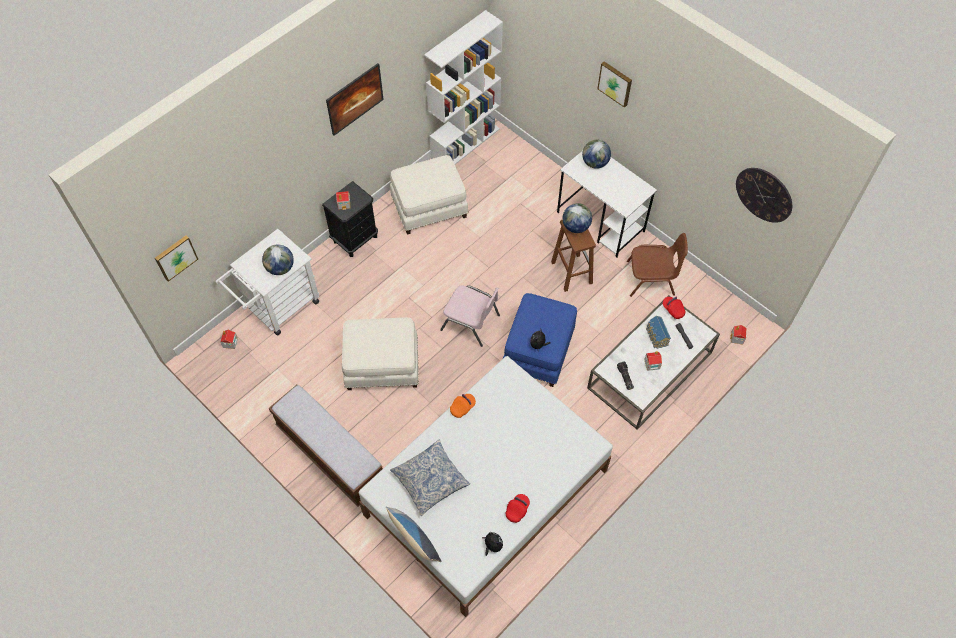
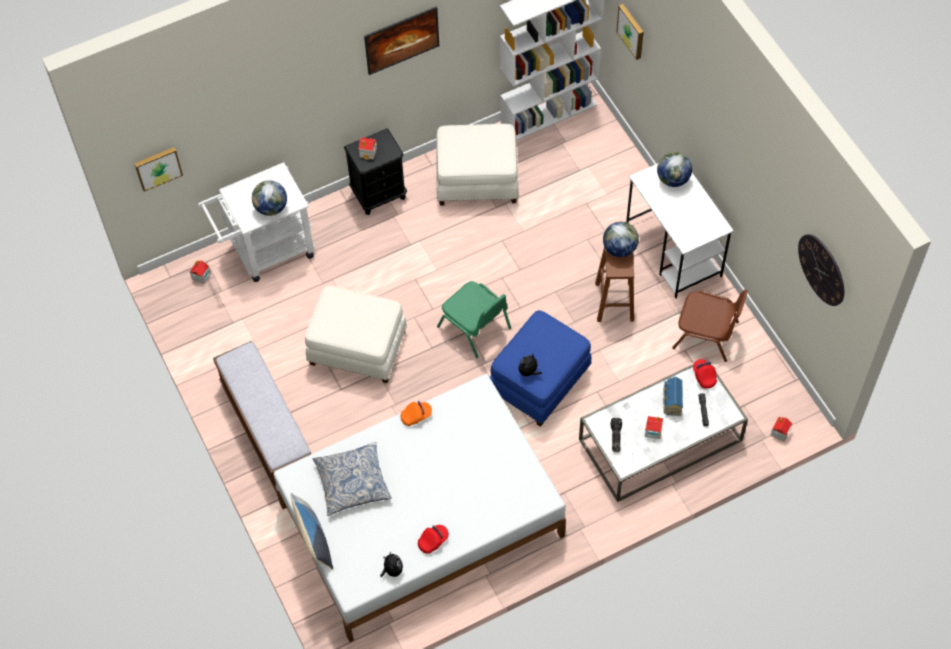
camera: 20 degrees right, 0 degrees up
(471, 322) = (475, 328): pink chair -> green chair
(615, 83) = (702, 95): picture -> picture (632, 31)

